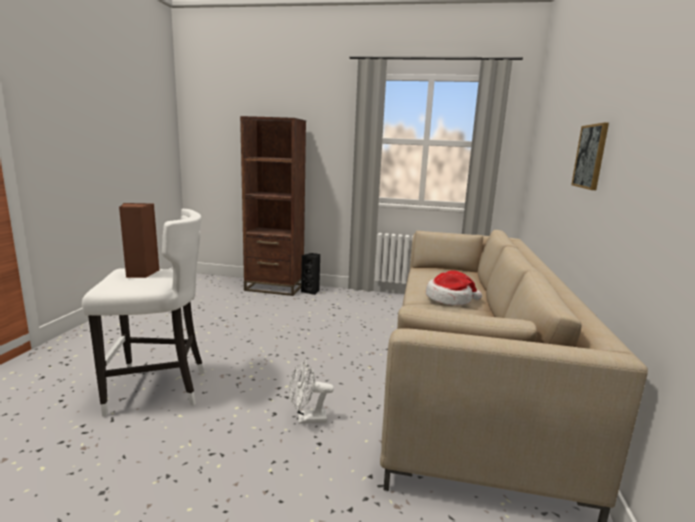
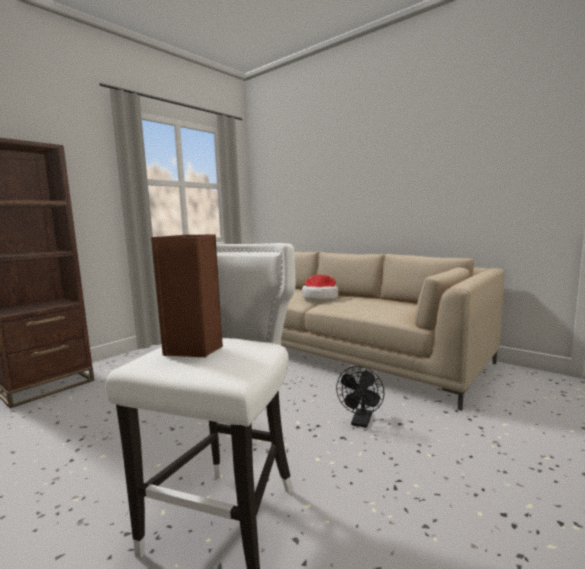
camera: 60 degrees left, 5 degrees down
(307, 419) = (361, 422): white fan -> black fan
(311, 291) = (102, 369): black speaker -> none
(590, 156) = (374, 182): picture -> none

